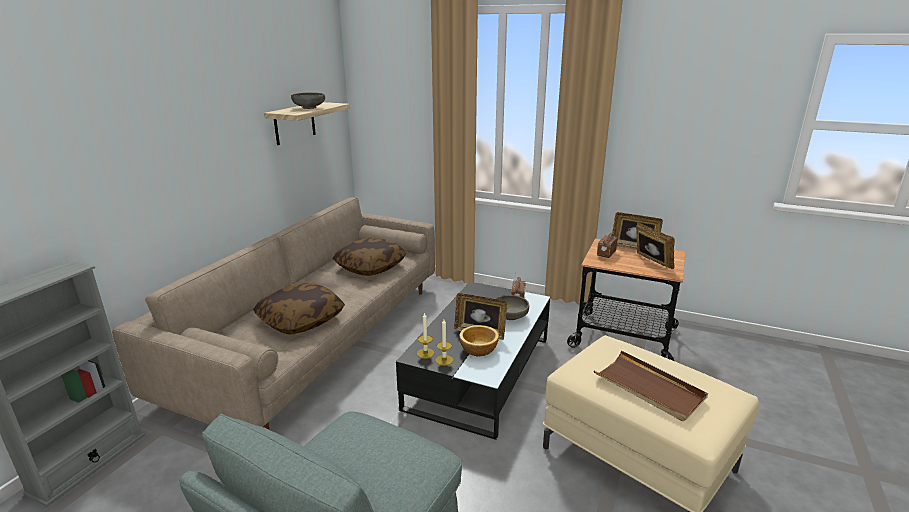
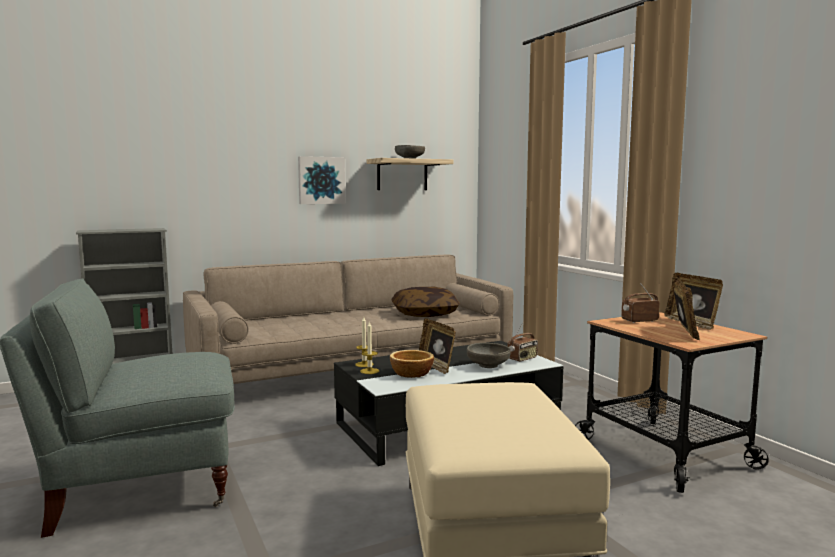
camera: 40 degrees right, 15 degrees down
(227, 147) = (321, 180): none -> picture
(301, 320) = (312, 326): pillow -> none
(649, 388) = (474, 411): brown tray -> none

